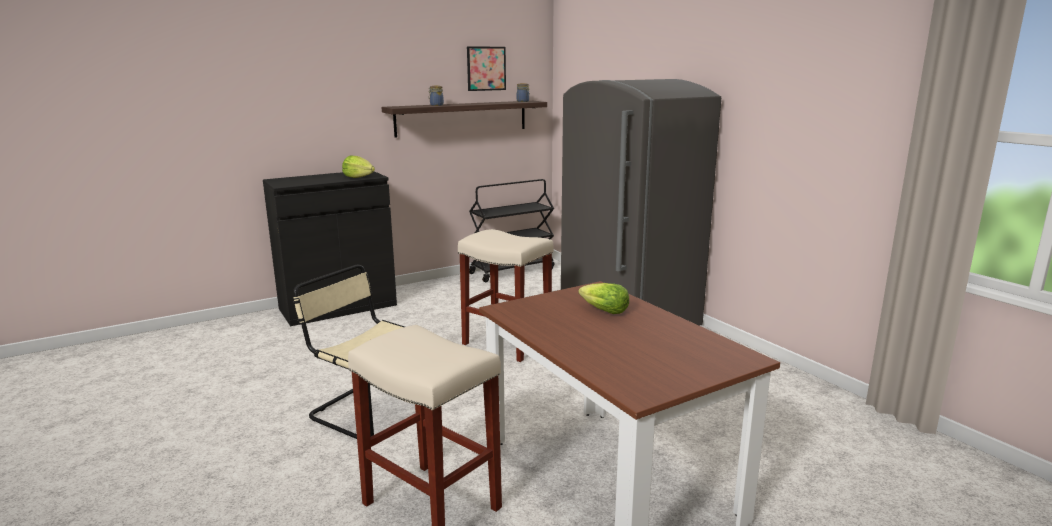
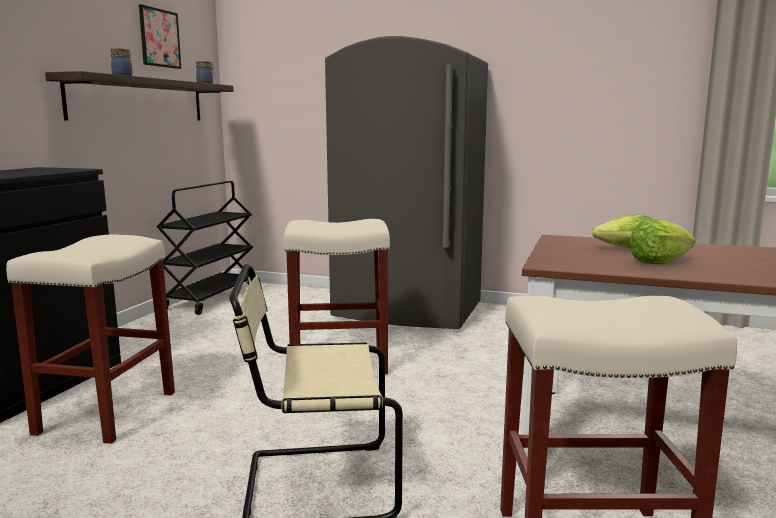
camera: 40 degrees left, 5 degrees down
(349, 333) = (107, 411): none -> beige stool
(358, 177) = (55, 171): lettuce -> lettuce (658, 262)

